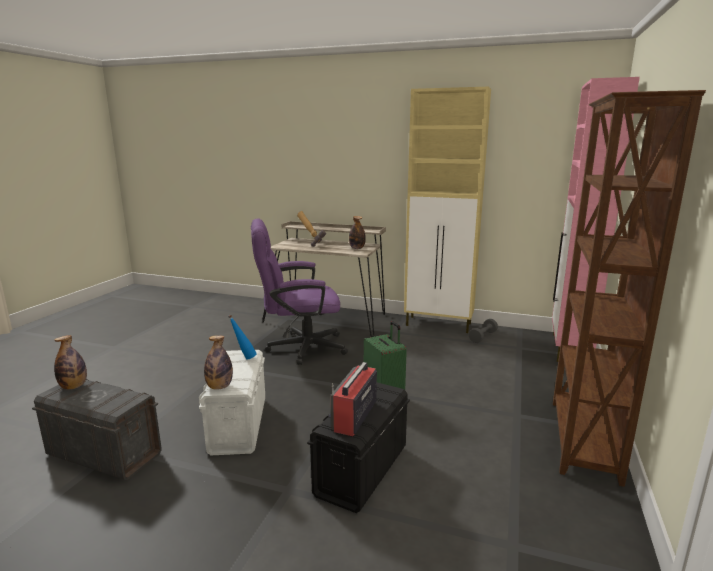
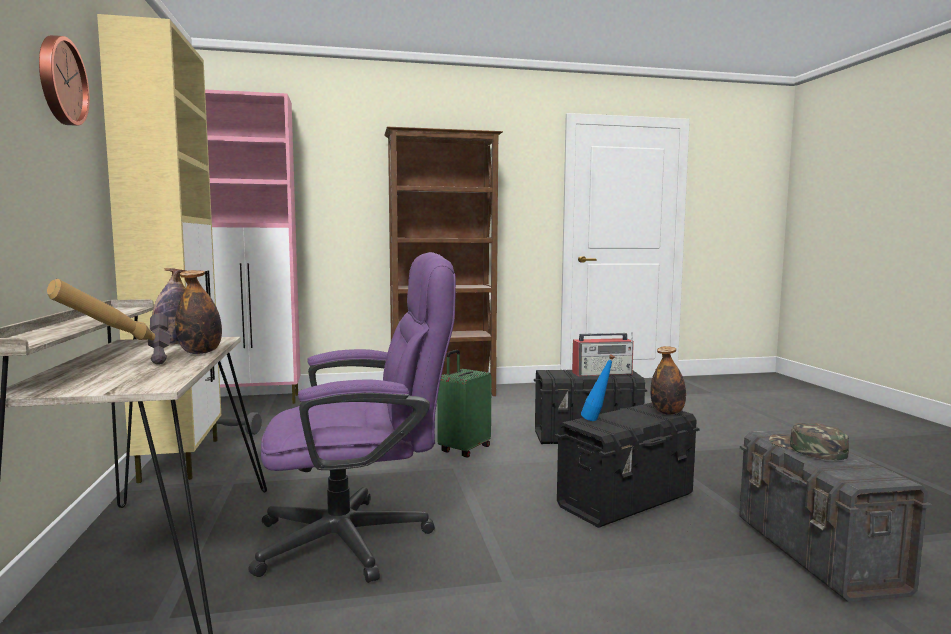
camera: 120 degrees left, 10 degrees down
(73, 386) = (857, 474): bottle -> bottle (200, 352)
(106, 395) = (807, 449): none -> green cap
(238, 425) = (626, 500): white storage box -> black storage box
(299, 348) = (360, 539): purple office chair -> purple office chair turned 60 degrees counterclockwise
(377, 135) = (60, 81): none -> wall clock

